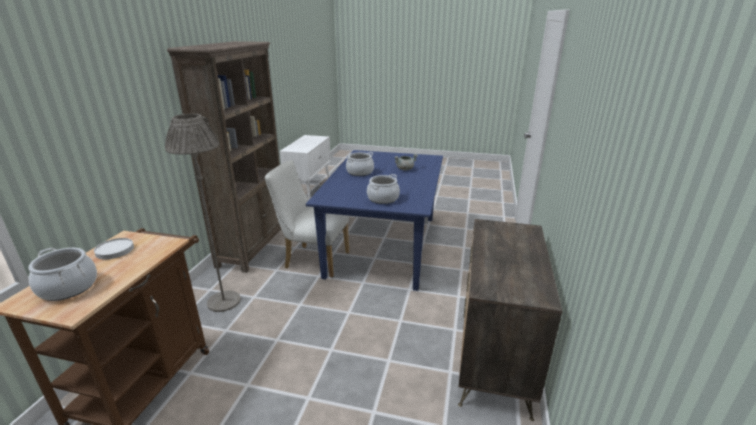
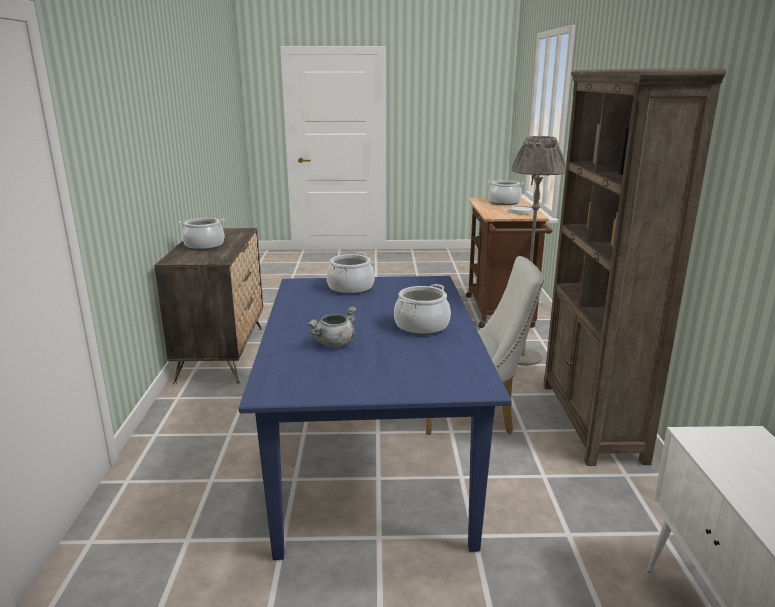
camera: 165 degrees right, 5 degrees down
(515, 252) = (204, 246): none -> cooking pot

